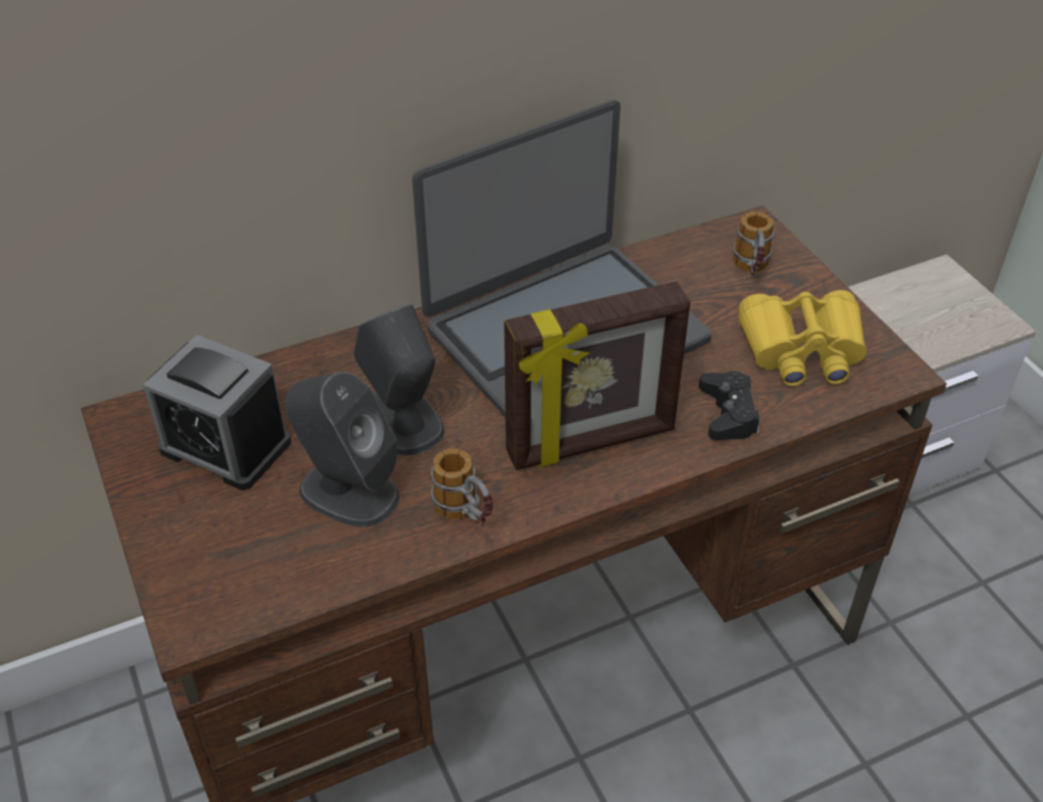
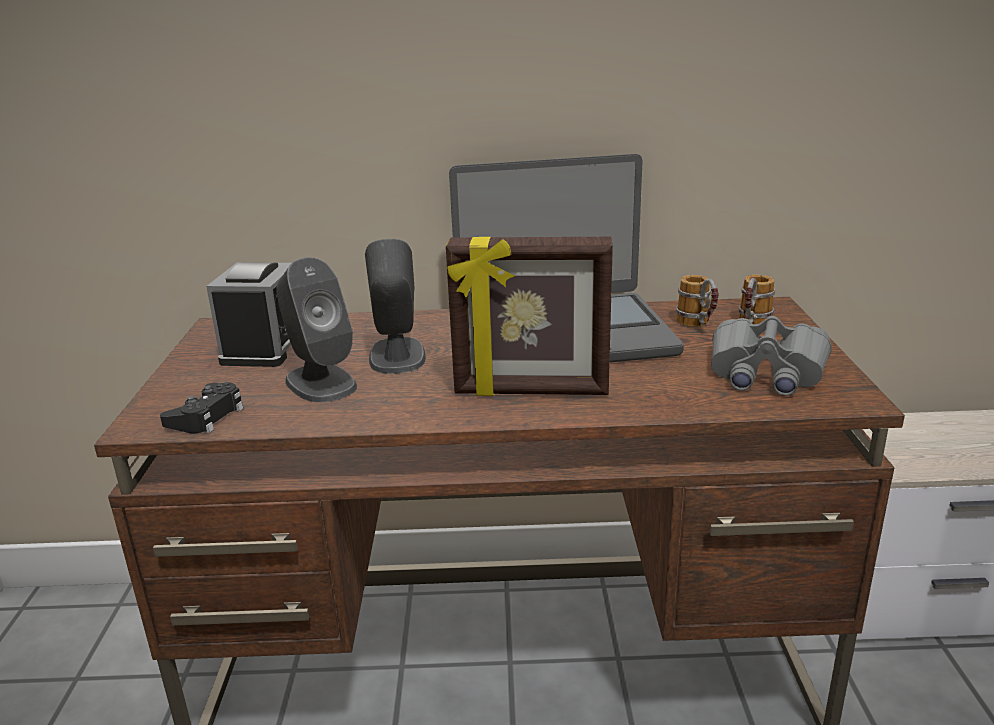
camera: 25 degrees right, 20 degrees down
(225, 446) = (264, 347): alarm clock -> alarm clock turned 135 degrees counterclockwise
(466, 516) = (393, 411): mug -> mug (698, 326)
(728, 413) = (666, 396): black game controller -> black game controller (207, 416)
(802, 350) = (765, 373): yellow binoculars -> grey binoculars

